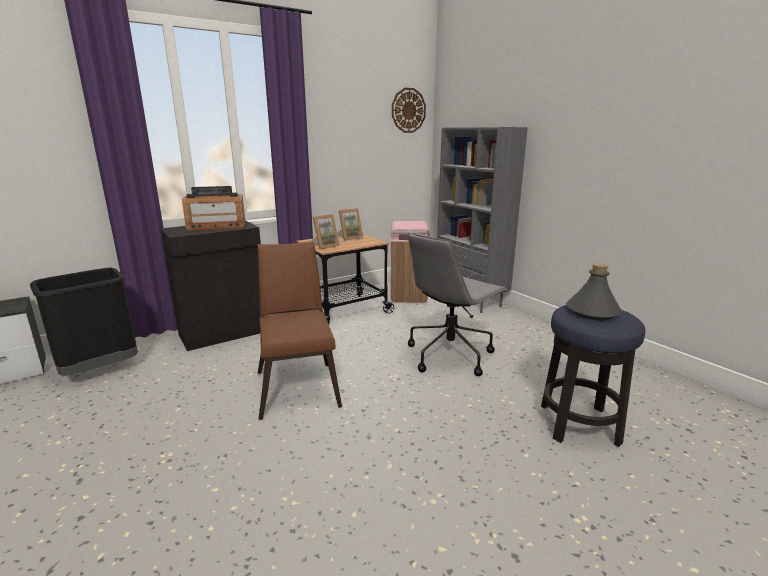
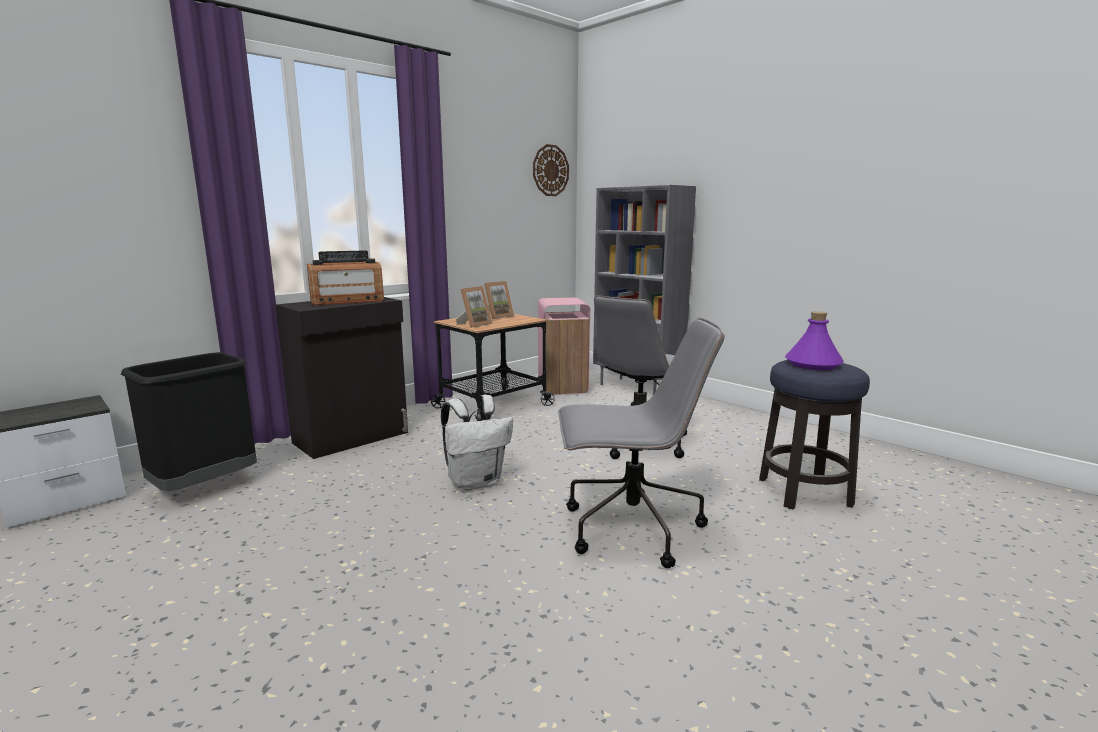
camera: 10 degrees left, 5 degrees down
(298, 385) = (476, 482): brown chair -> white backpack
(403, 447) = (629, 529): none -> grey office chair
(592, 312) = (812, 364): grey bottle -> purple bottle

